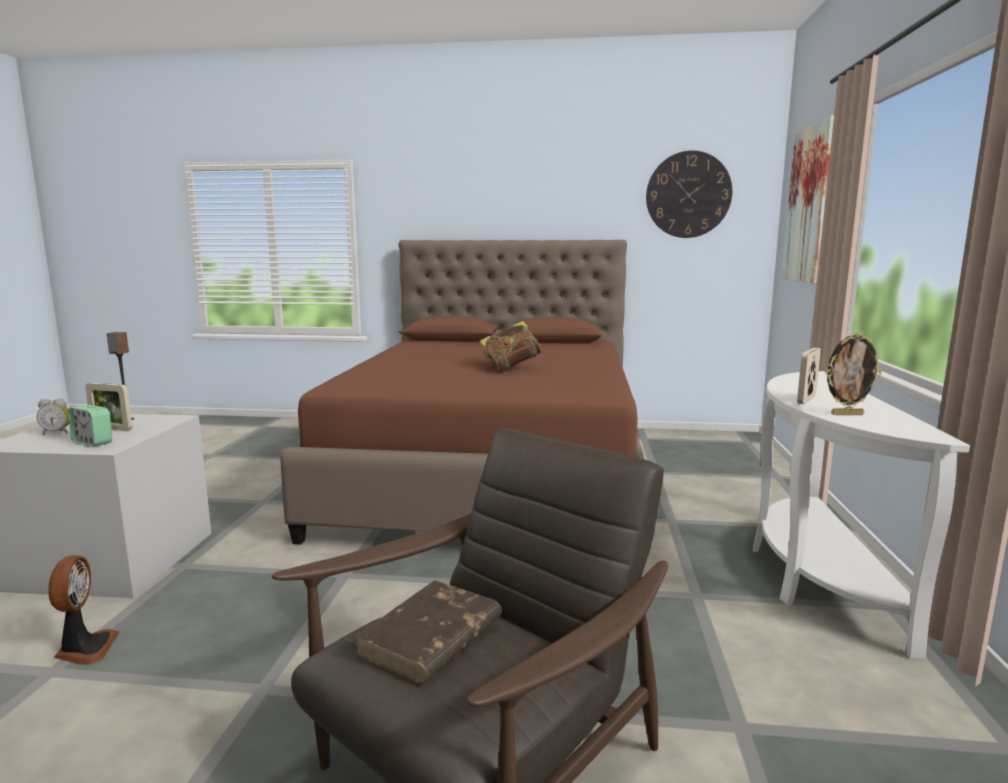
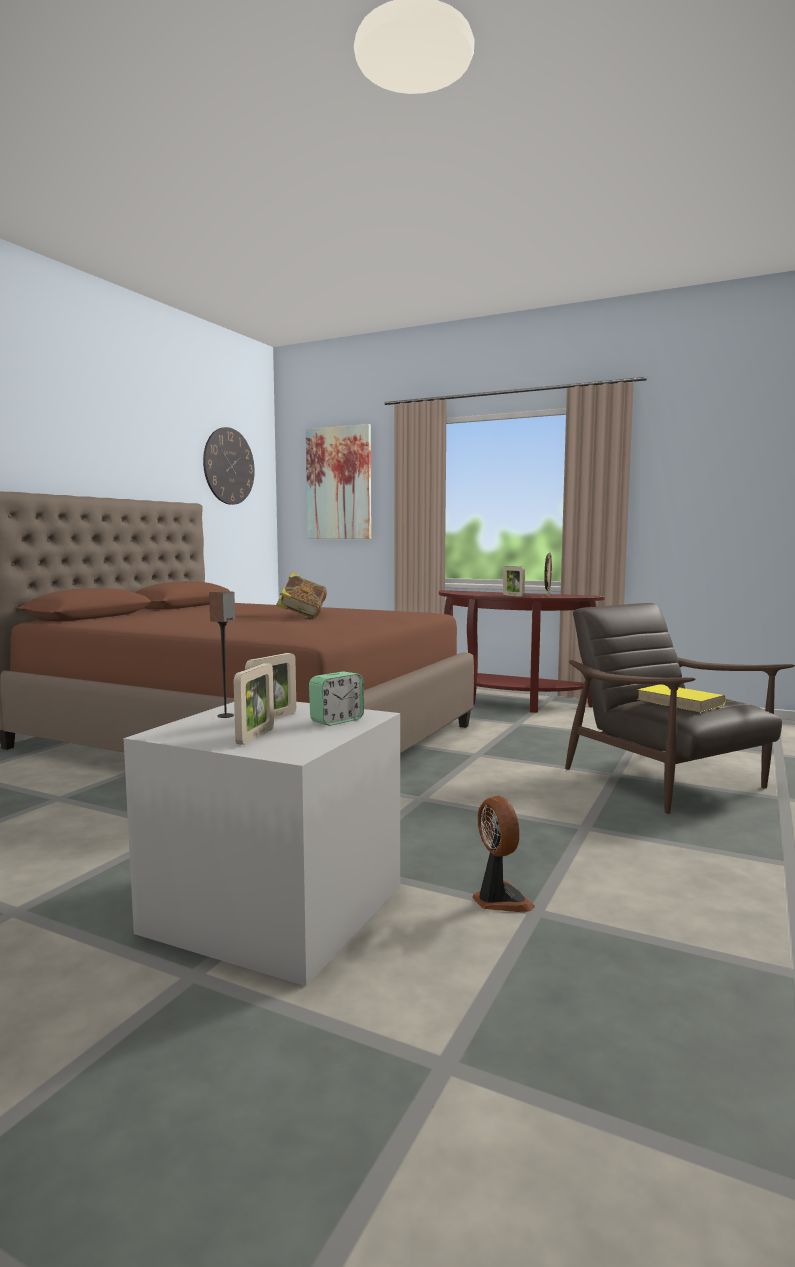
camera: 70 degrees left, 5 degrees down
(58, 432) = (255, 736): alarm clock -> picture frame
(85, 649) = (499, 900): fan -> fan turned 60 degrees clockwise
(430, 637) = (681, 702): brown book -> yellow book
(815, 575) = (509, 702): white console table -> brown console table

